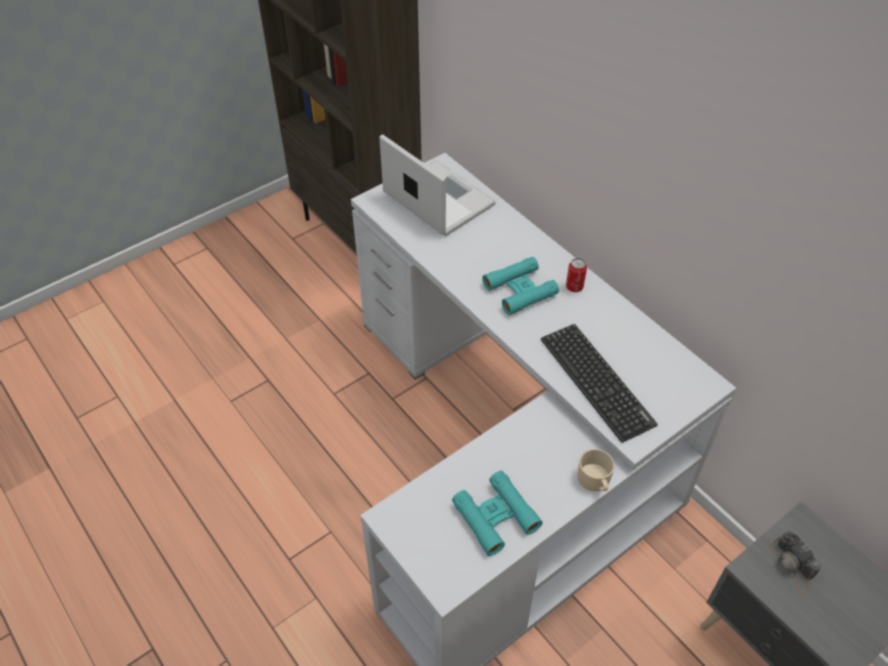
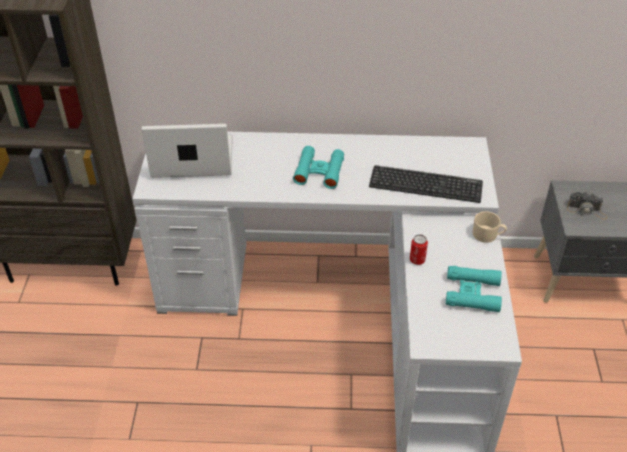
camera: 50 degrees left, 5 degrees down
(574, 287) = (344, 148): can -> can (417, 260)

